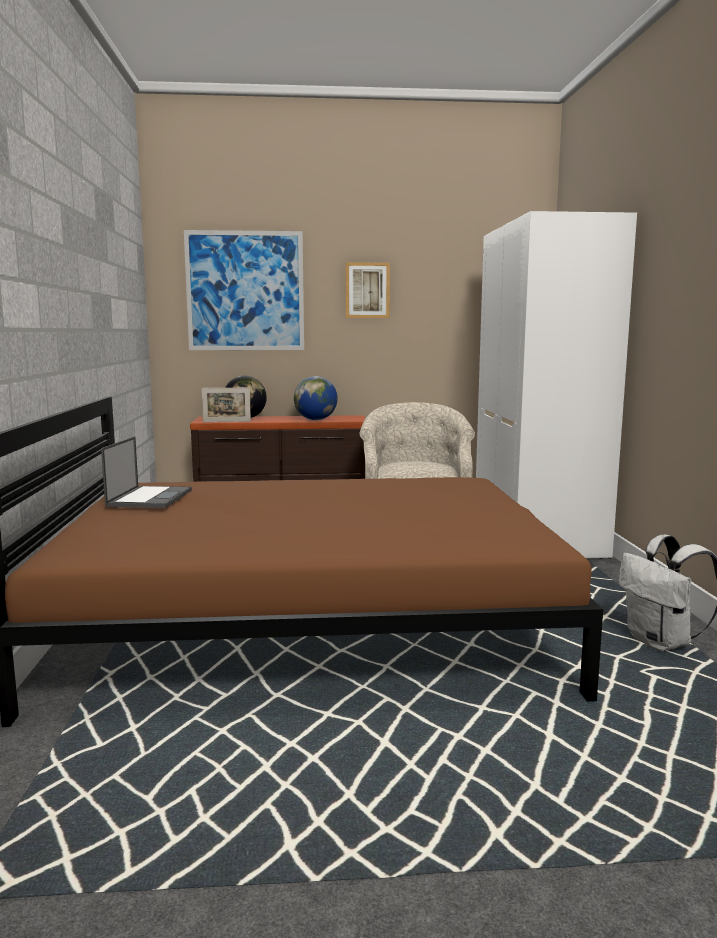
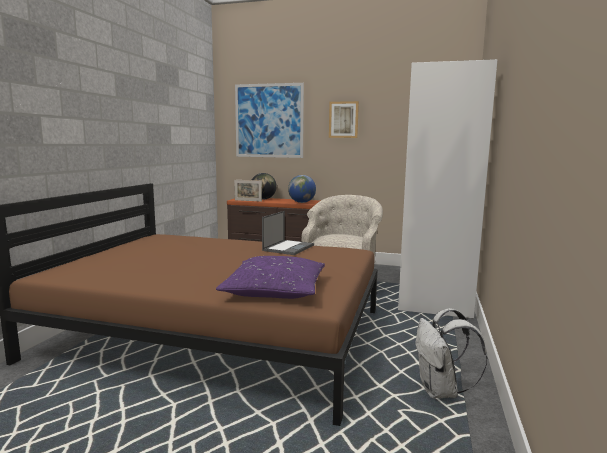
camera: 20 degrees right, 0 degrees up
(150, 498) = (147, 244): laptop -> laptop (288, 247)
(456, 535) = (275, 290): none -> purple pillow

